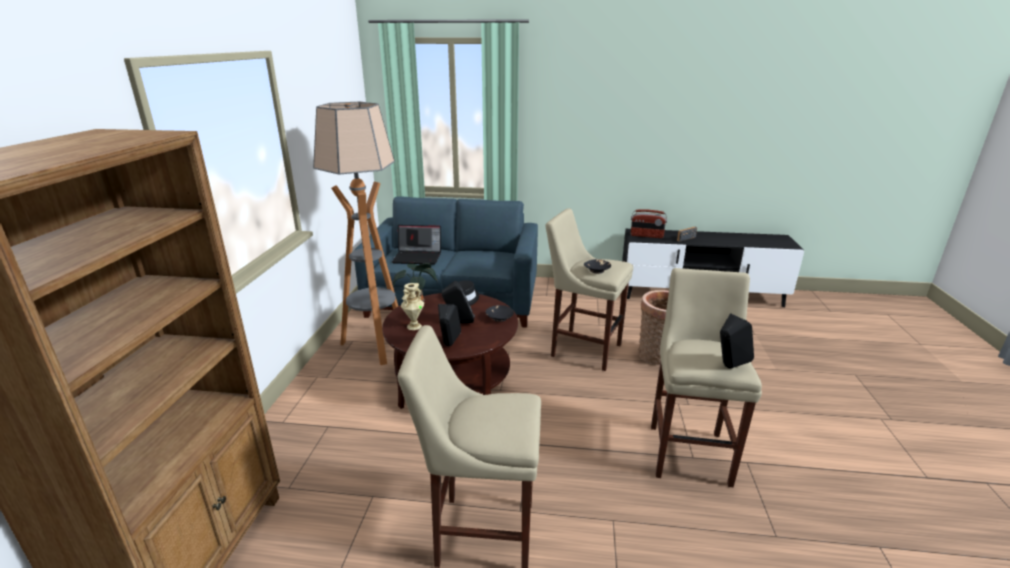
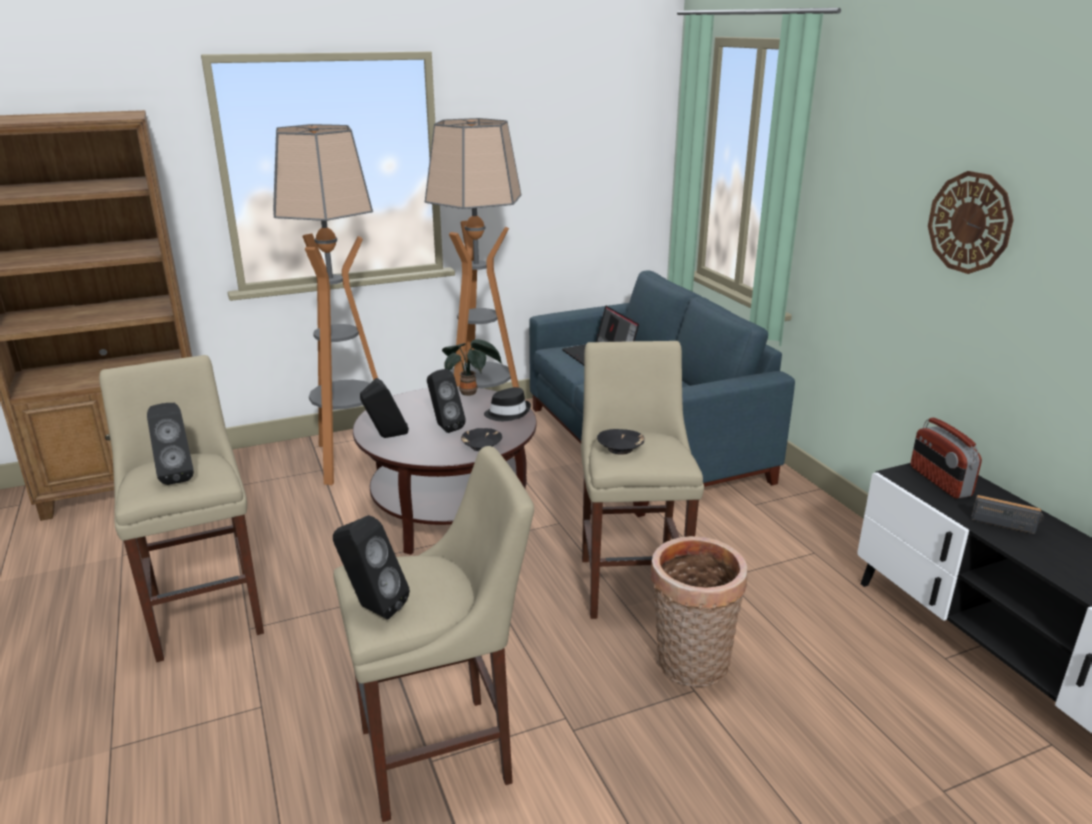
camera: 60 degrees right, 0 degrees up
(332, 408) = (350, 460): none -> floor lamp
(414, 326) = (414, 407): beige vase -> none
(503, 416) = (177, 476): none -> black speaker
(621, 119) = (970, 222): none -> wall clock

